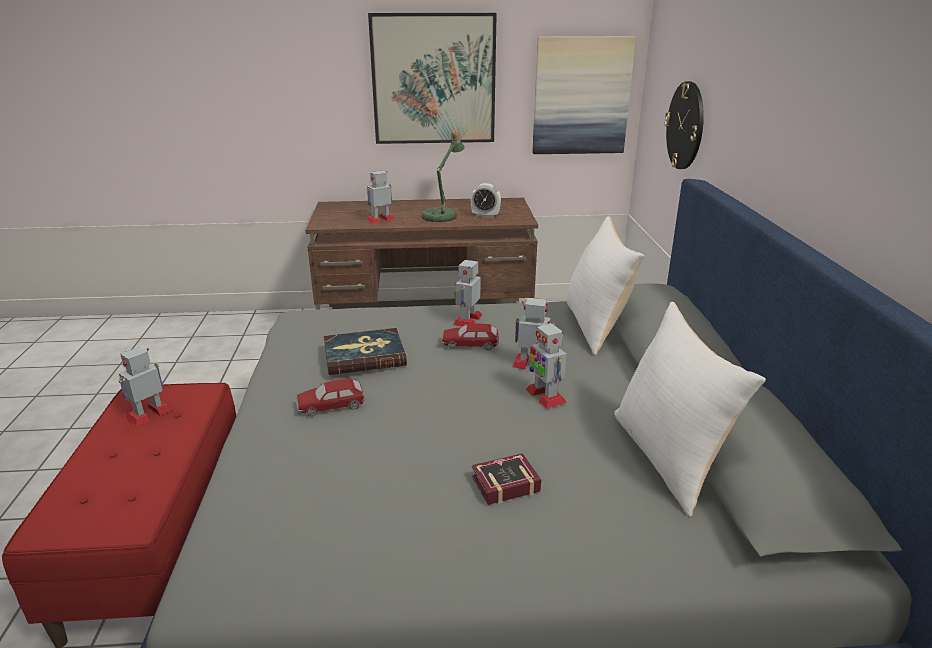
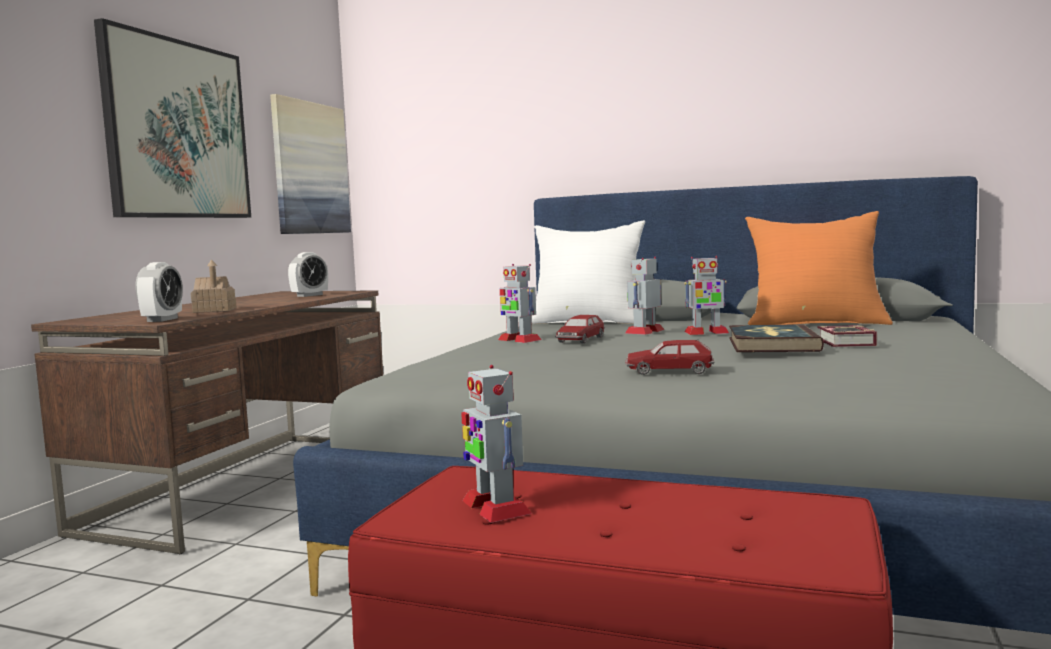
camera: 65 degrees left, 20 degrees down
(330, 223) = (162, 320): none -> alarm clock
(331, 405) = (669, 371): toy car -> toy car turned 90 degrees clockwise
(364, 355) = (569, 355): book -> book (772, 344)
(380, 219) = (215, 310): toy robot -> toy house
(442, 215) = (265, 301): table lamp -> none
(669, 458) = (816, 324): white pillow -> orange pillow
(685, 126) = (472, 172): wall clock -> none

